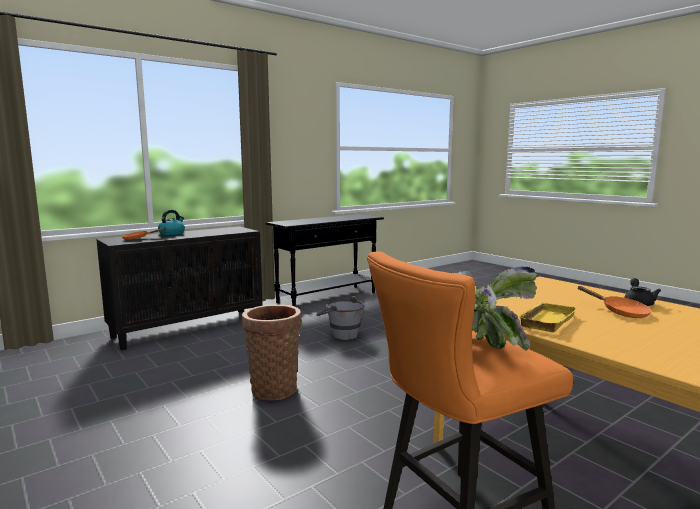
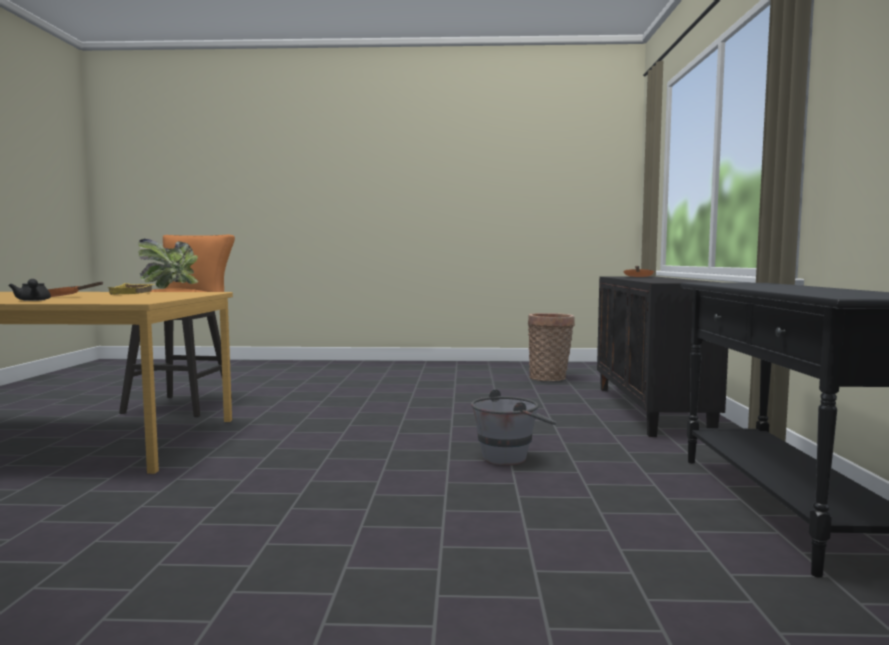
camera: 130 degrees right, 5 degrees down
(172, 233) = (668, 278): kettle -> none
(274, 388) = (418, 408): basket -> basket (550, 378)

